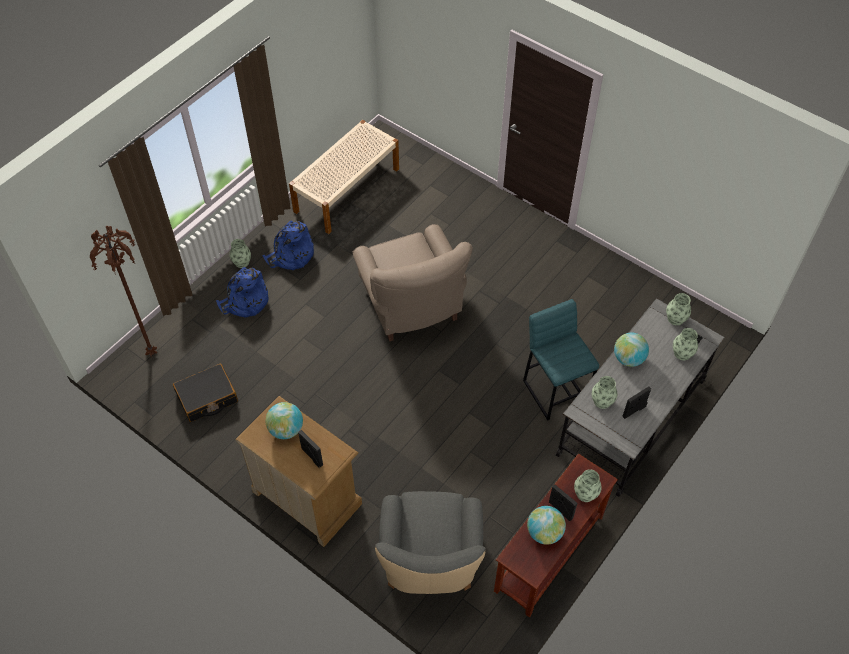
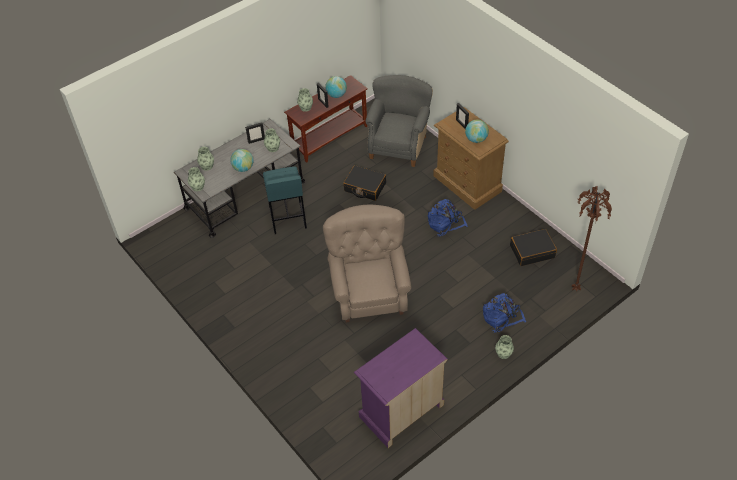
camera: 165 degrees left, 5 degrees down
(291, 256) = (460, 352): blue backpack -> blue backpack (445, 223)
(346, 190) = (401, 411): beige bench -> purple dresser
(462, 463) = (365, 187): none -> black suitcase

